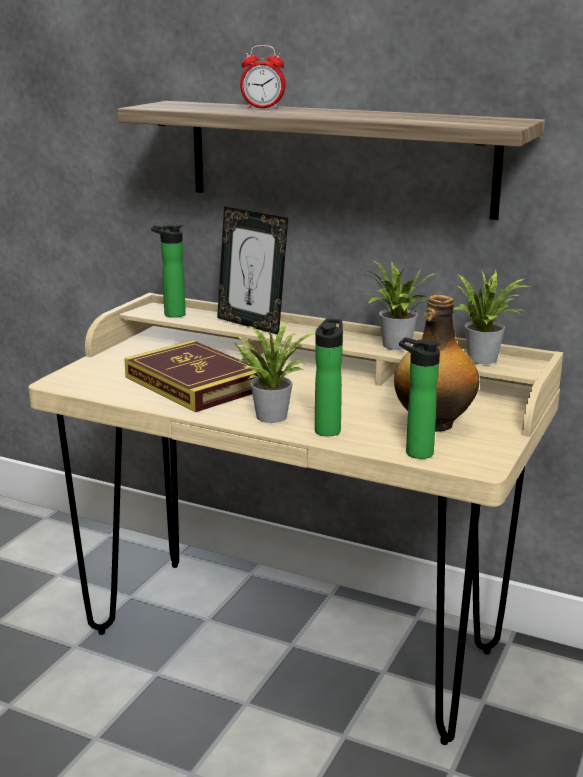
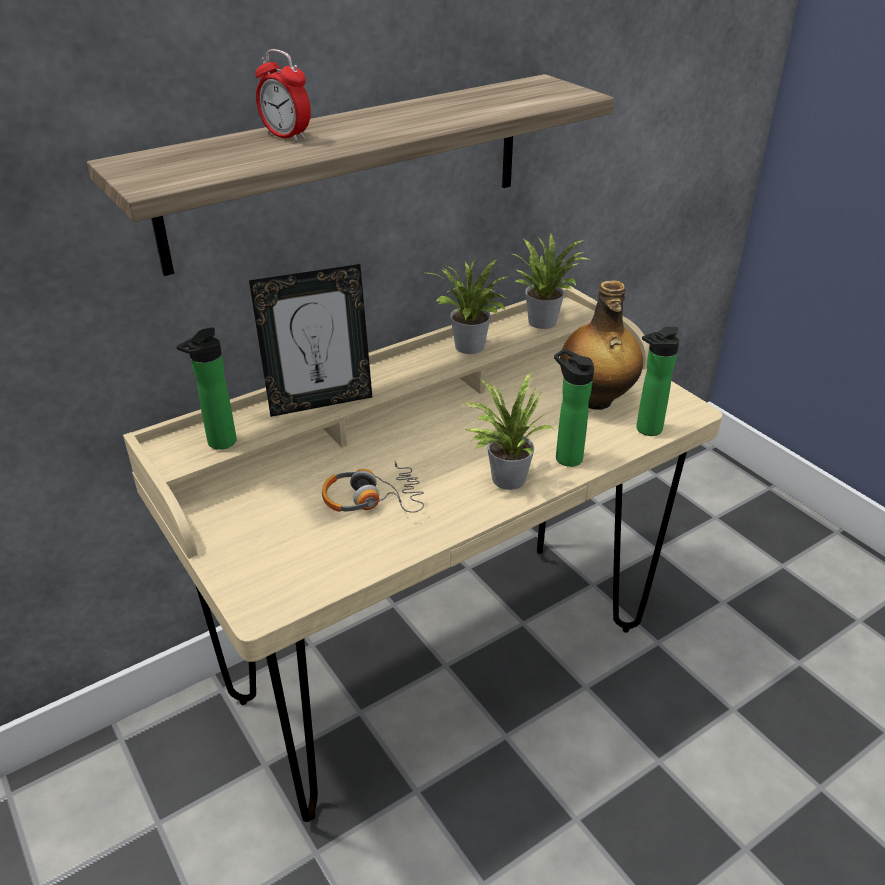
camera: 60 degrees left, 15 degrees up
(194, 383) = (372, 499): book -> headphones
(263, 108) = (286, 136): alarm clock -> alarm clock turned 90 degrees clockwise

